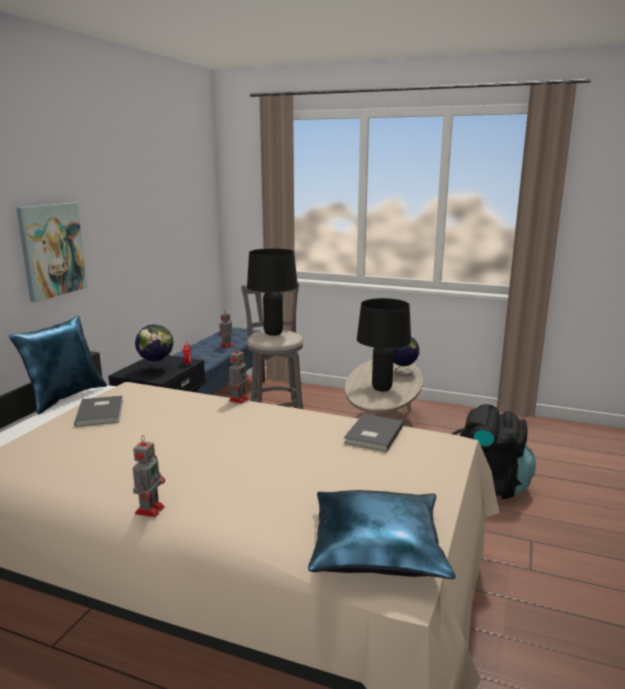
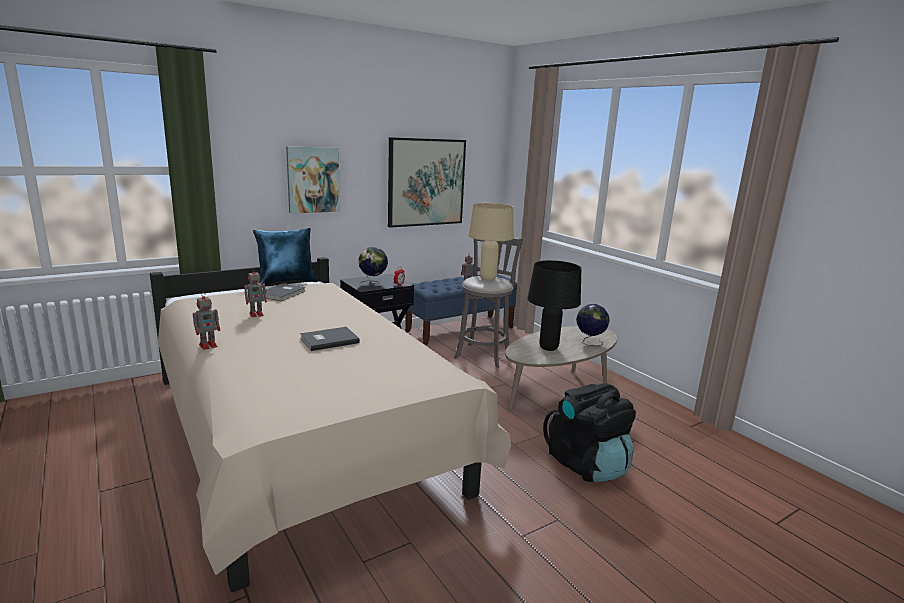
camera: 35 degrees right, 0 degrees up
(160, 235) = (426, 182): none -> picture
(239, 399) = (370, 310): toy robot -> toy robot (257, 314)
(273, 333) = (487, 279): black table lamp -> beige table lamp
(372, 435) = (405, 355): grey book -> grey book (328, 340)
(377, 547) = (270, 409): blue pillow -> none

